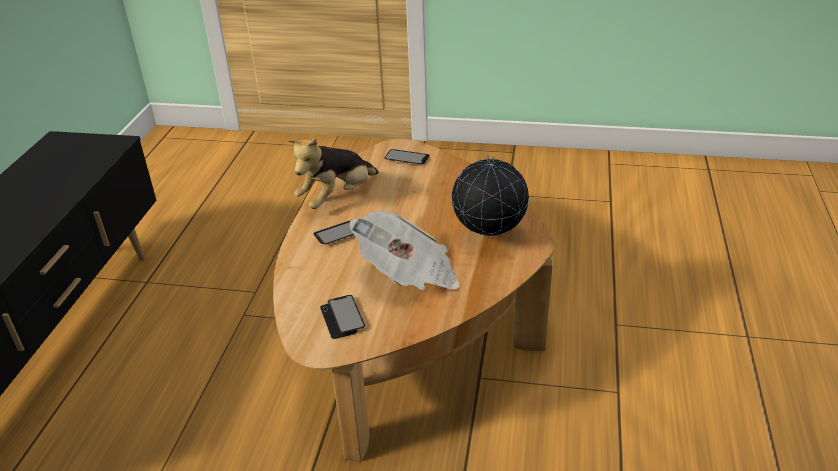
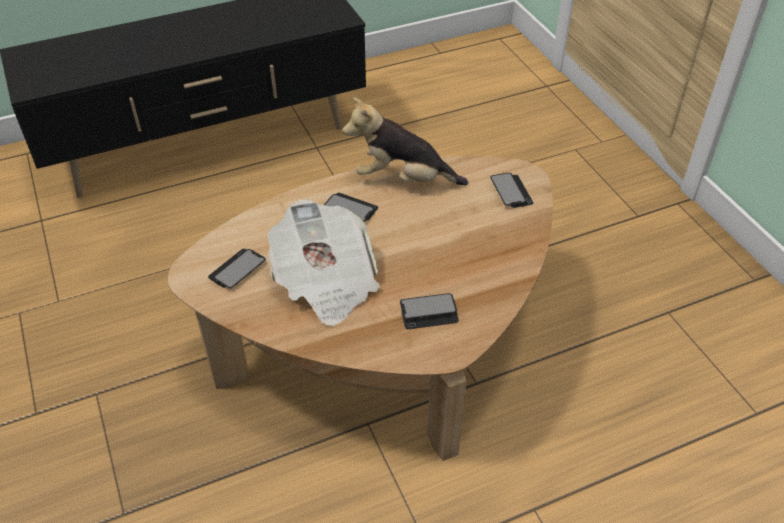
camera: 55 degrees right, 10 degrees up
(489, 237) = (429, 312): globe -> phone

